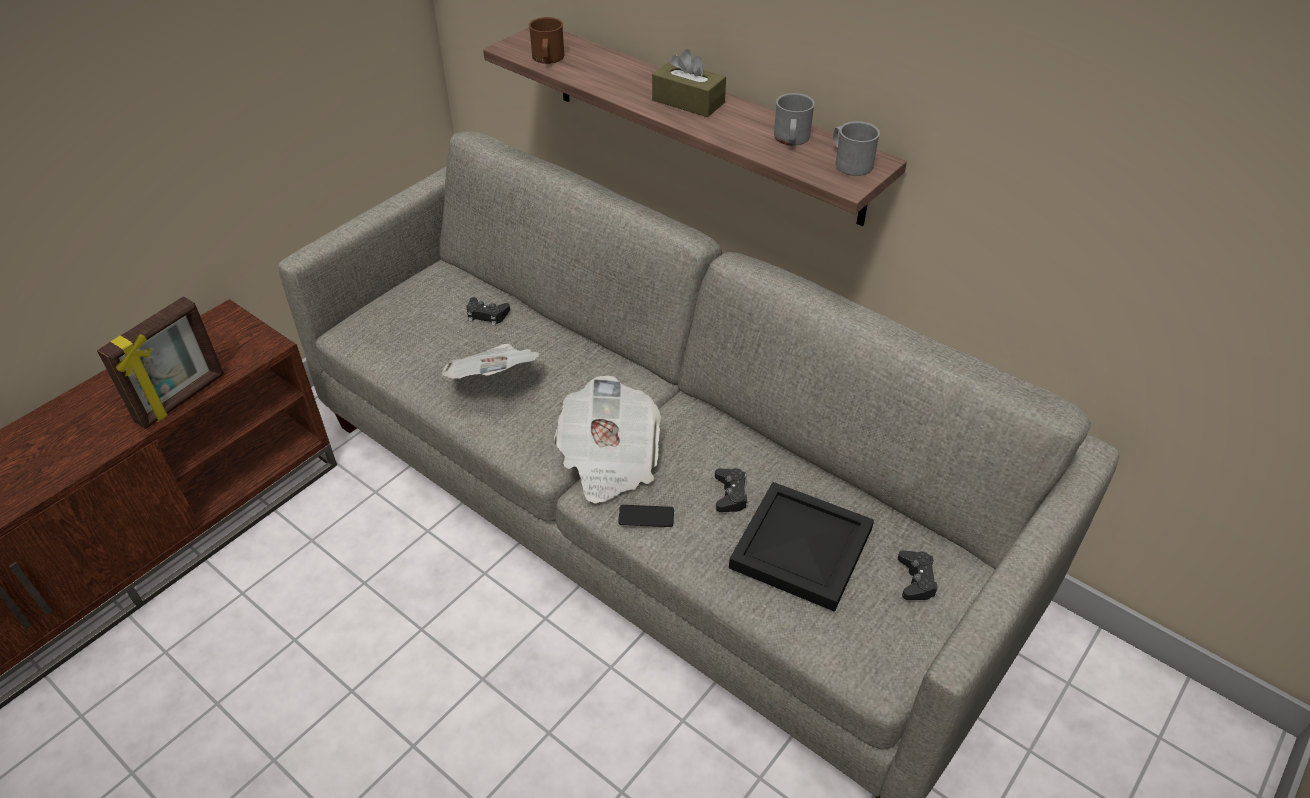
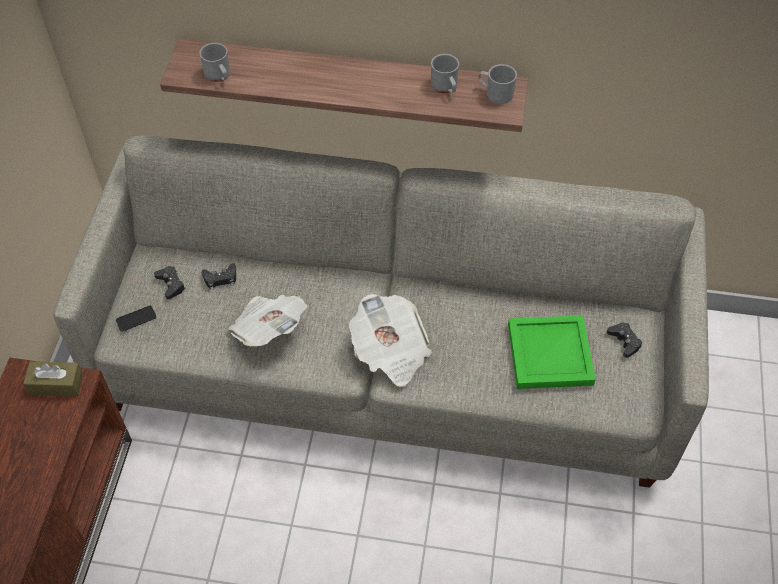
camera: 30 degrees left, 10 degrees up
(182, 399) = (52, 455): picture frame -> none
(548, 59) = (219, 75): brown mug -> grey mug
(646, 516) = (442, 379): phone -> phone (136, 319)
(688, 101) = (352, 79): brown tissue box -> brown tissue box (56, 384)
(731, 494) = (484, 338): black game controller -> black game controller (171, 284)
(800, 546) = (548, 353): black tray -> green tray

